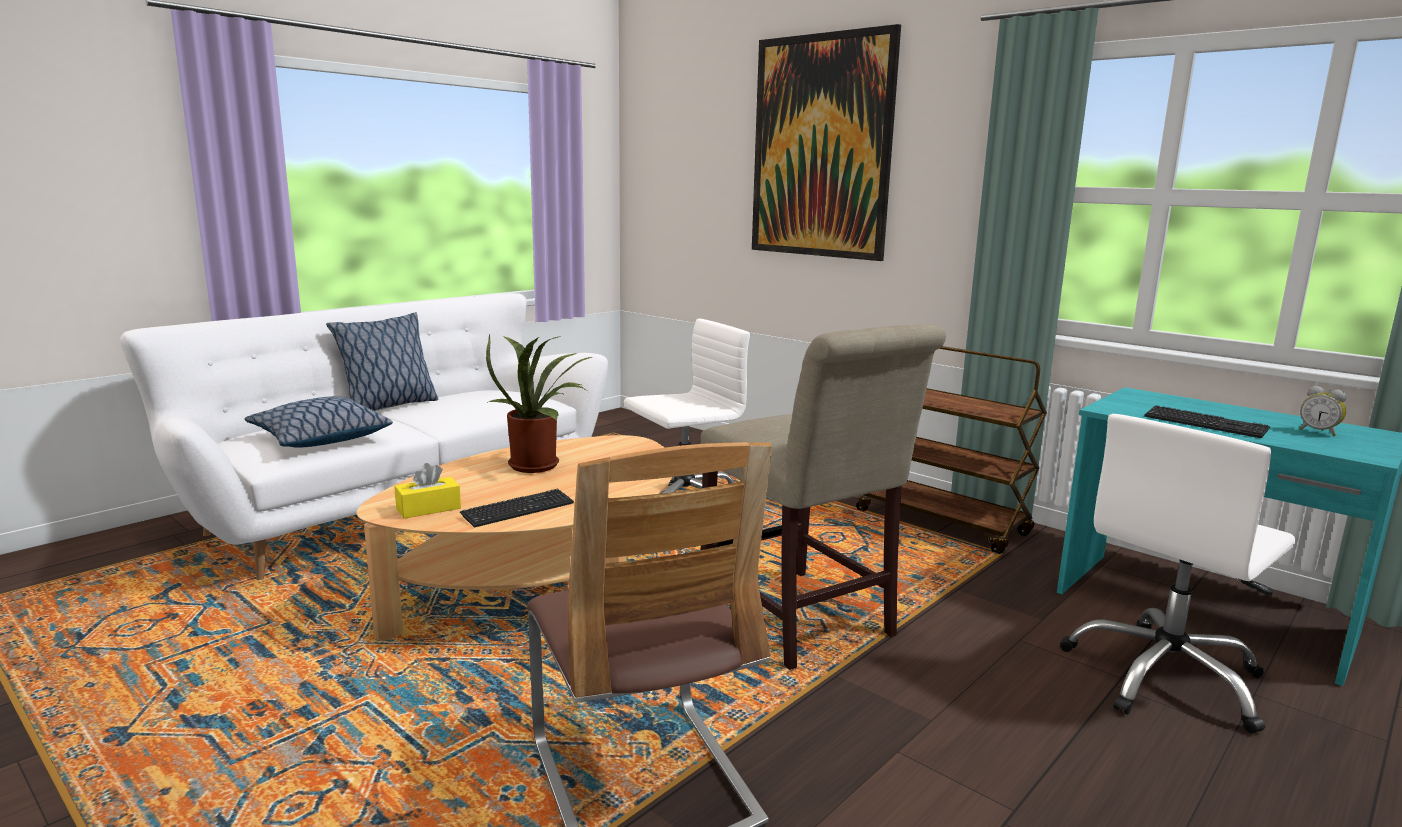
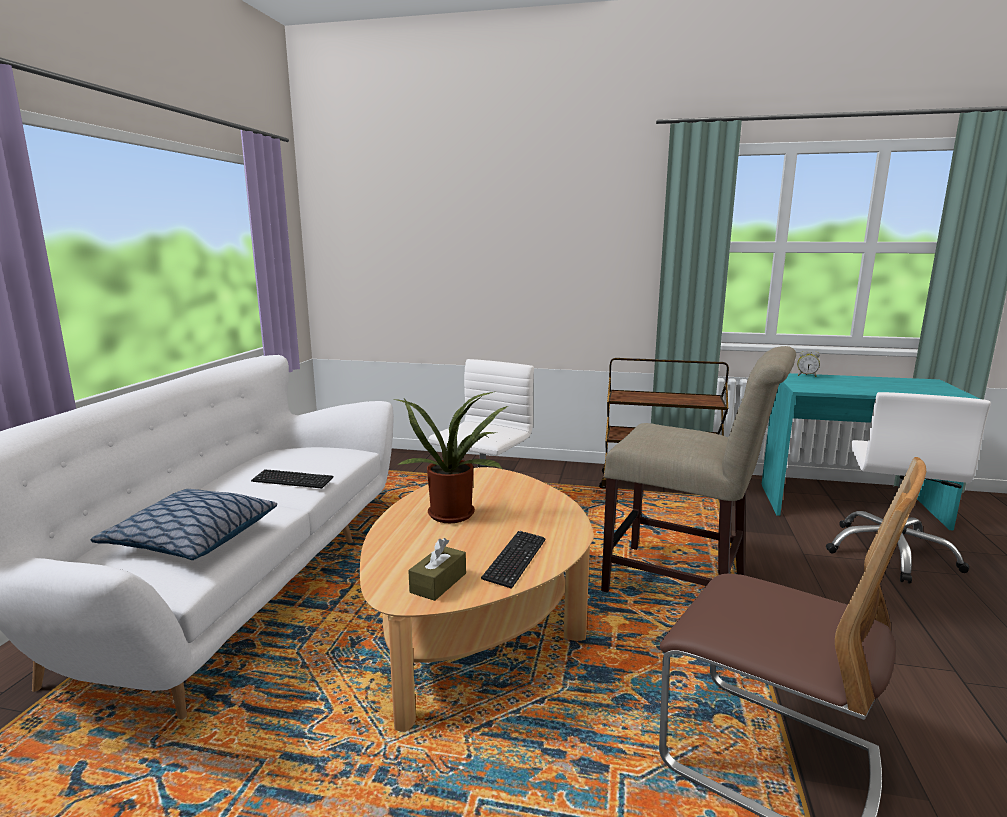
camera: 30 degrees left, 0 degrees up
(388, 406) = (201, 487): pillow -> none
(428, 508) = (438, 583): yellow tissue box -> brown tissue box
(821, 147) = (515, 215): picture -> none
(1204, 424) = (863, 390): keyboard -> keyboard (292, 481)
(1319, 432) = (911, 385): alarm clock -> alarm clock (806, 376)

